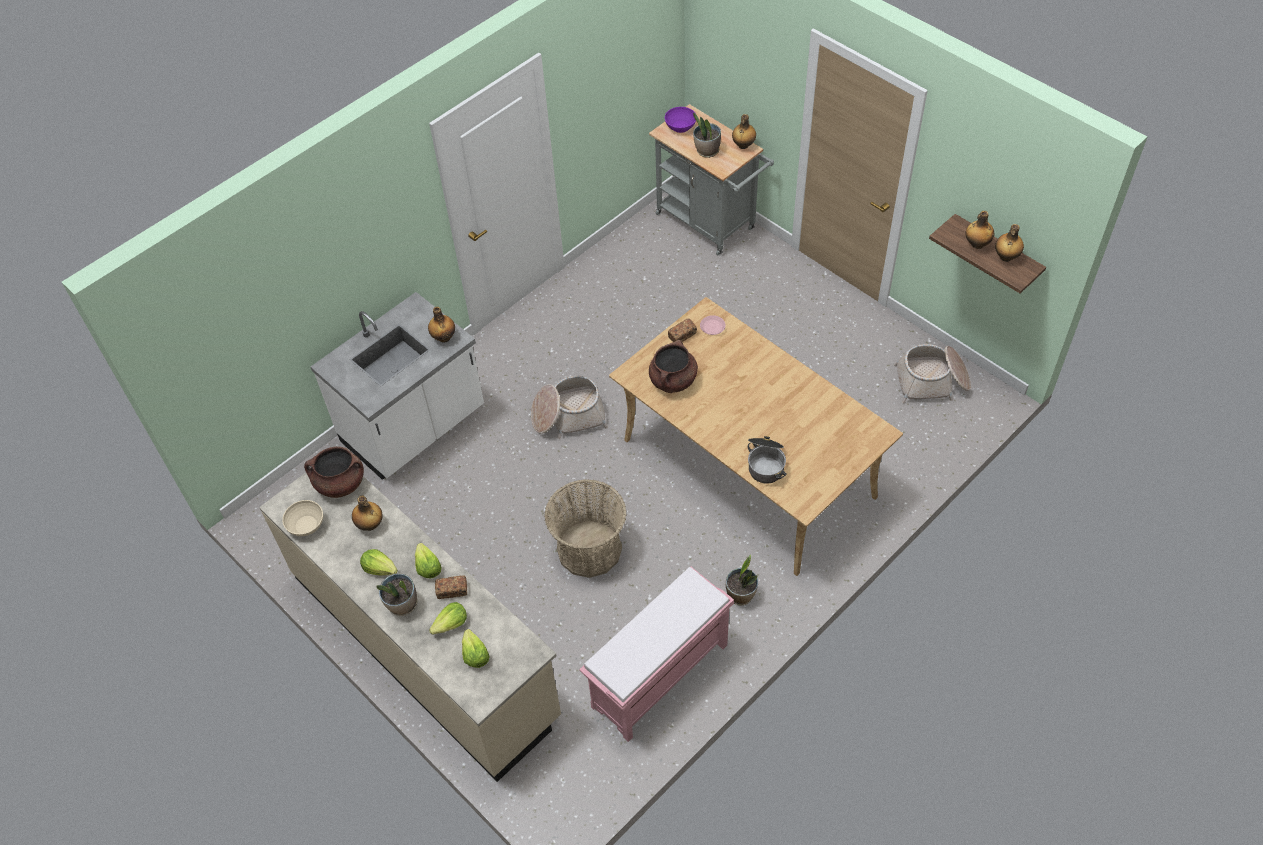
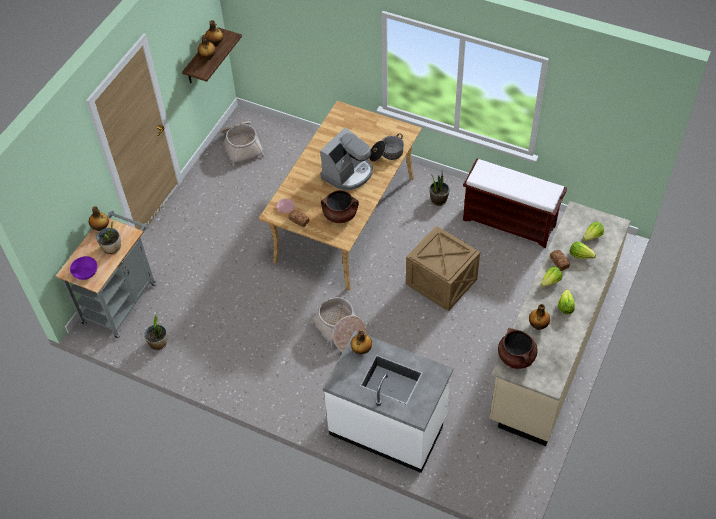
camera: 110 degrees left, 0 degrees up
(306, 525) = (558, 362): beige bowl -> none
(402, 604) = (582, 284): potted plant -> potted plant (158, 343)
(589, 549) = (442, 283): basket -> crate
(659, 677) = (510, 222): pink bench -> brown bench
(745, 408) = (348, 173): none -> coffee machine

